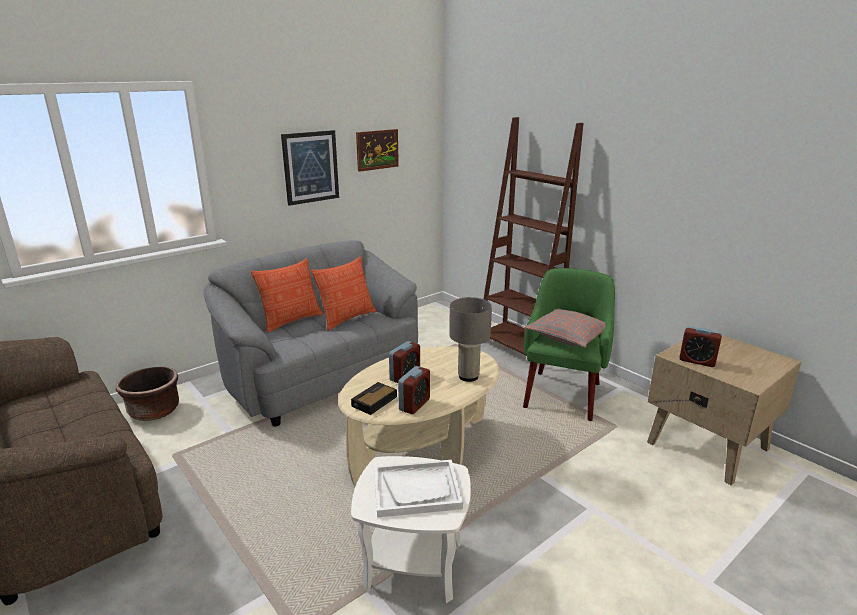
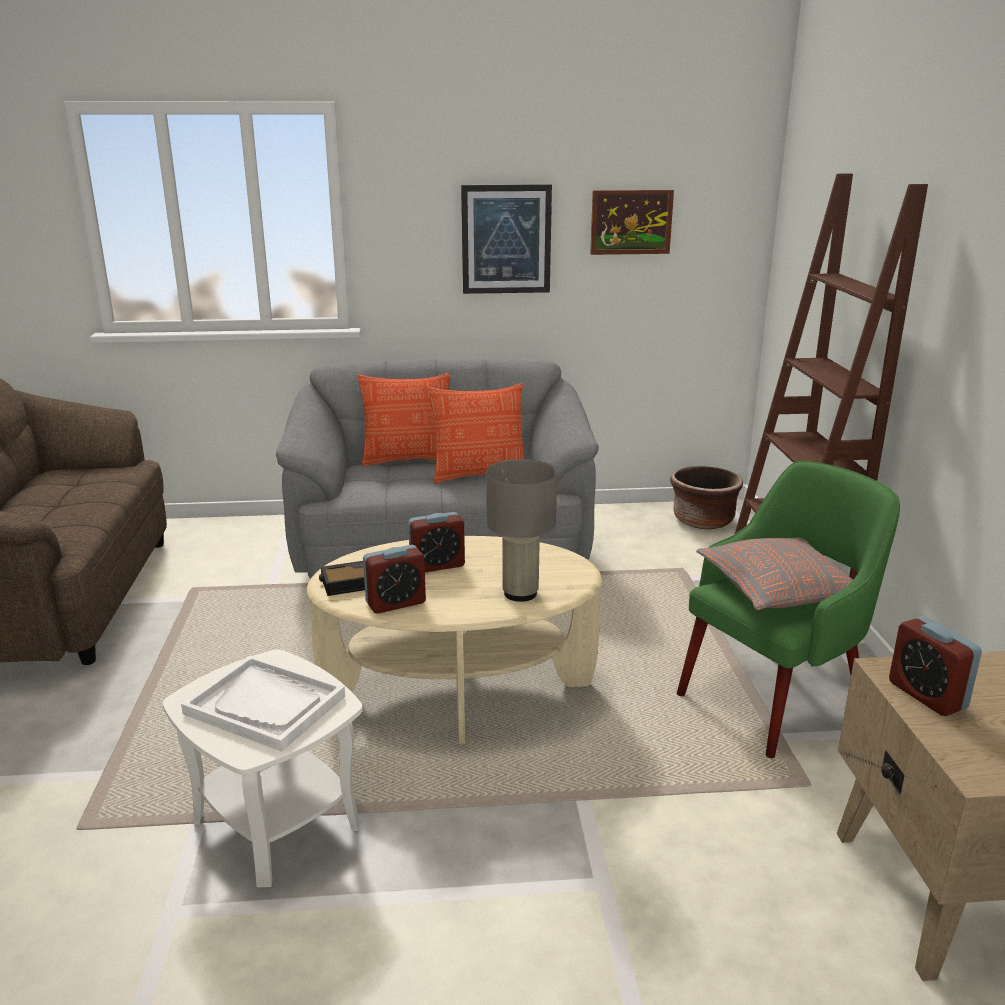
camera: 35 degrees right, 0 degrees up
(154, 411) = (228, 536): brown planter -> brown planter (702, 520)

